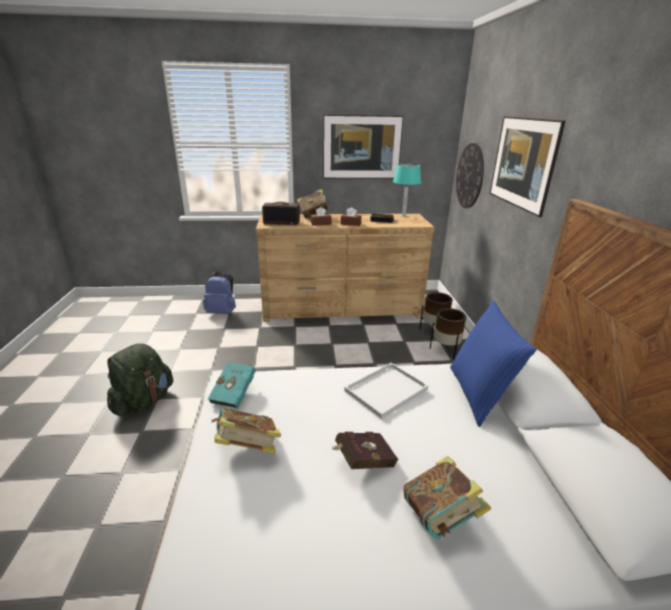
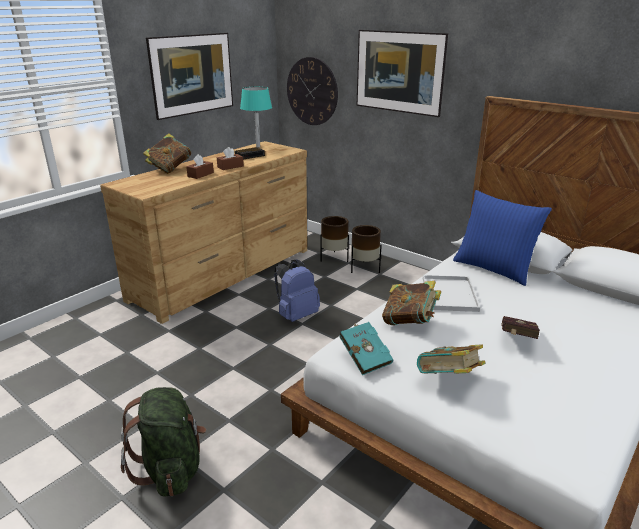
camera: 45 degrees left, 0 degrees up
(222, 312) = (89, 338): blue backpack -> blue backpack (296, 315)
(282, 222) = (155, 185): radio -> none
(440, 517) = (589, 338): book -> book (410, 322)

